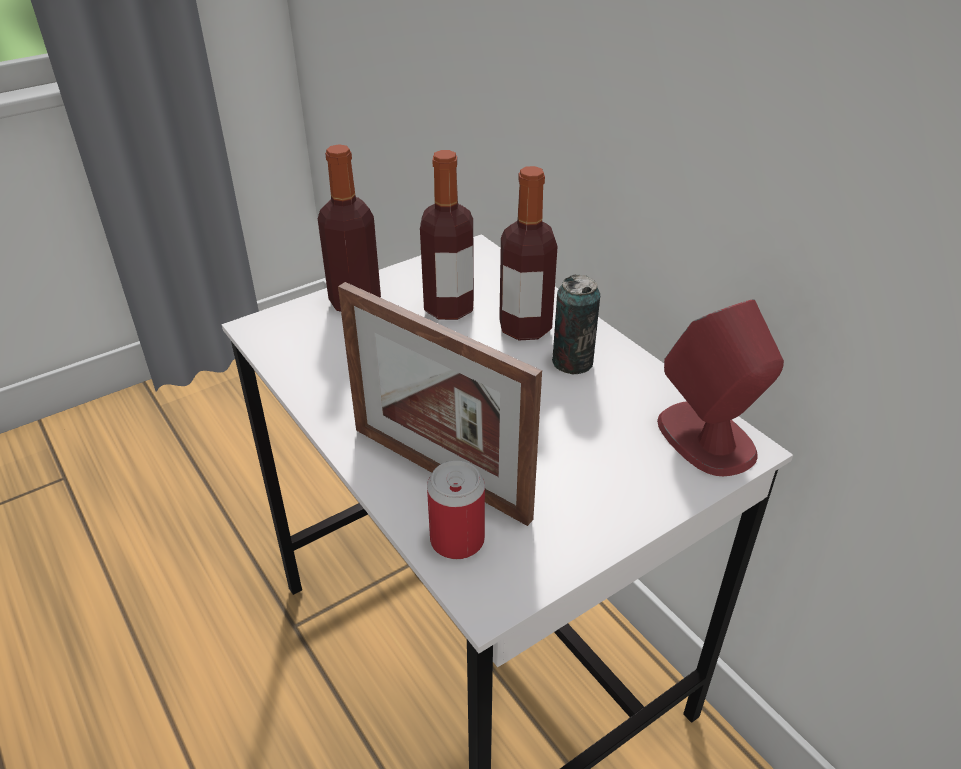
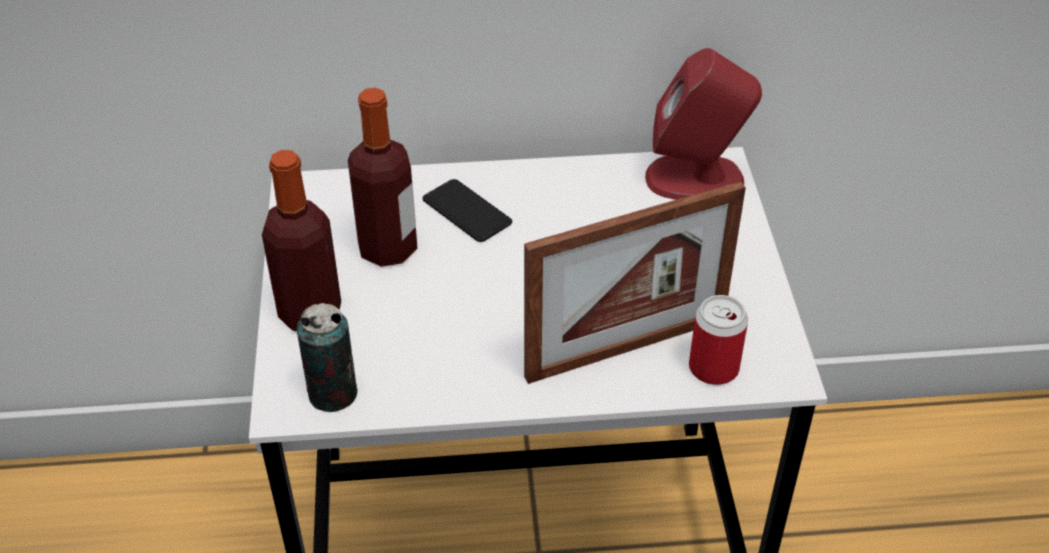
camera: 60 degrees left, 5 degrees up
(525, 327) = (467, 212): bottle -> phone
(572, 362) = (543, 205): can -> can (333, 394)

